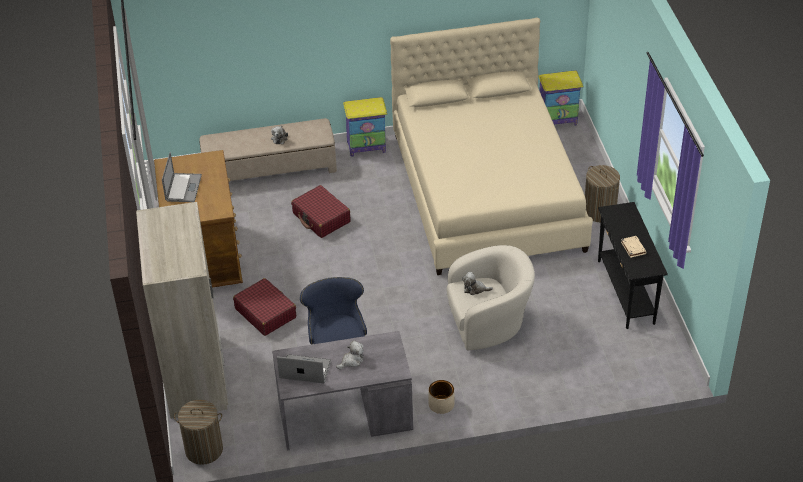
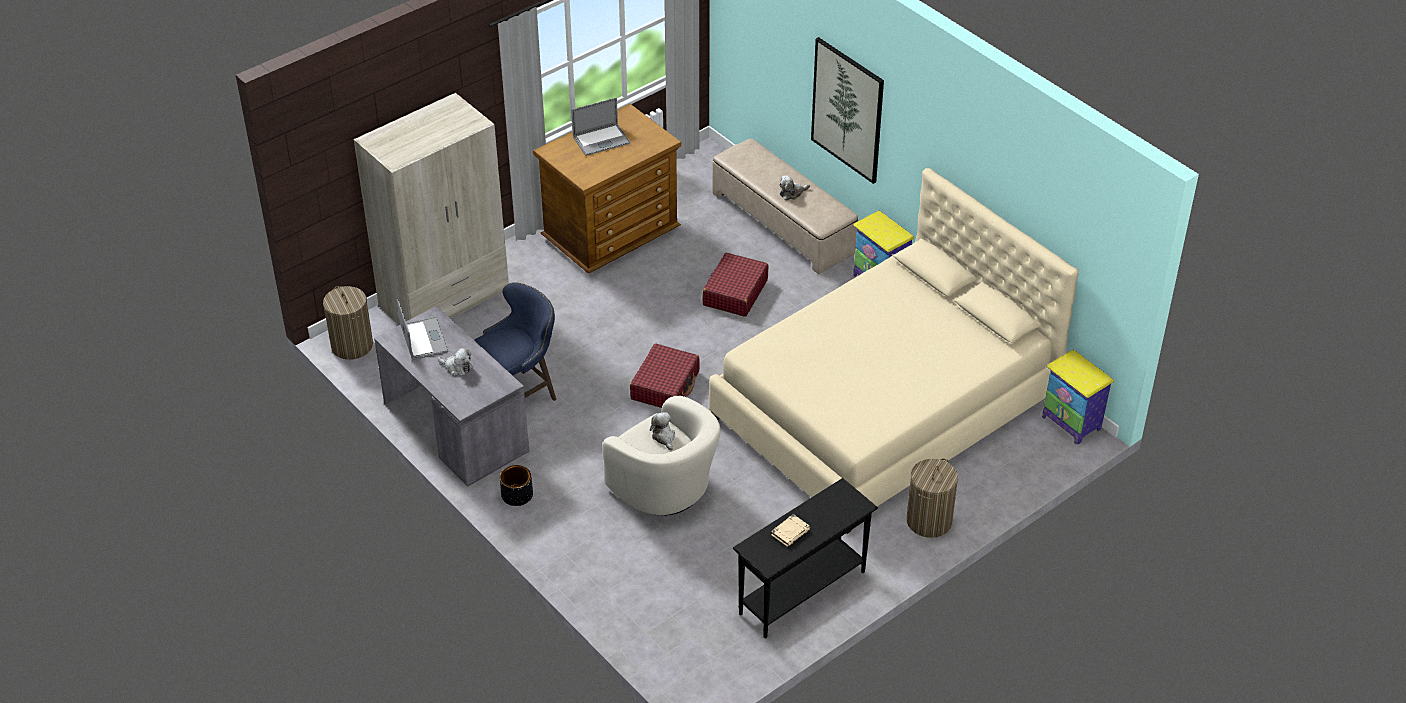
camera: 60 degrees right, 0 degrees up
(265, 313) = (562, 310): red suitcase -> red suitcase (665, 385)
(296, 49) = (847, 110): none -> picture
(441, 404) = (517, 495): beige planter -> black planter

